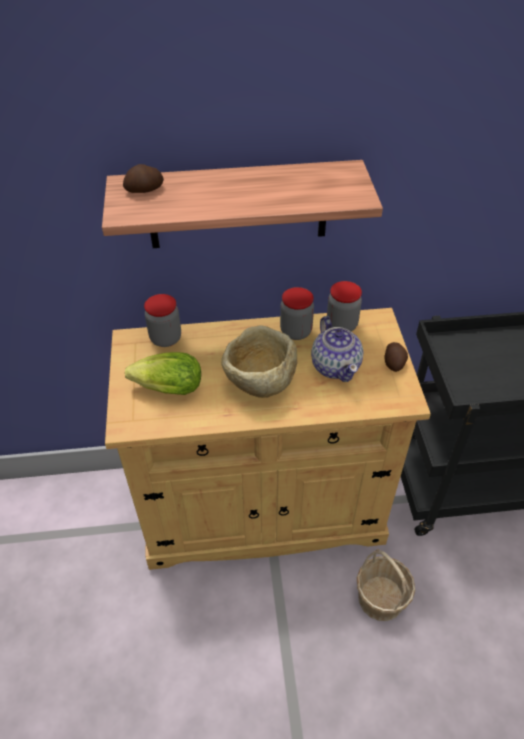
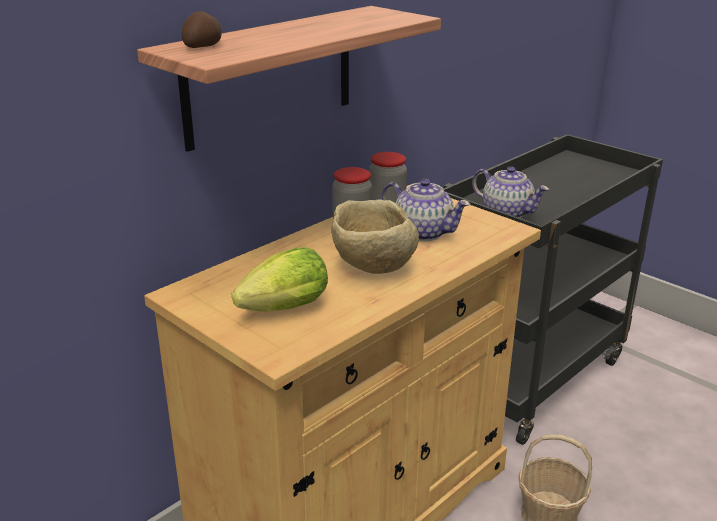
camera: 40 degrees left, 20 degrees down
(166, 338) = (222, 277): jar -> none
(394, 362) = (466, 212): potato -> none
(466, 367) = (506, 212): none -> teapot

